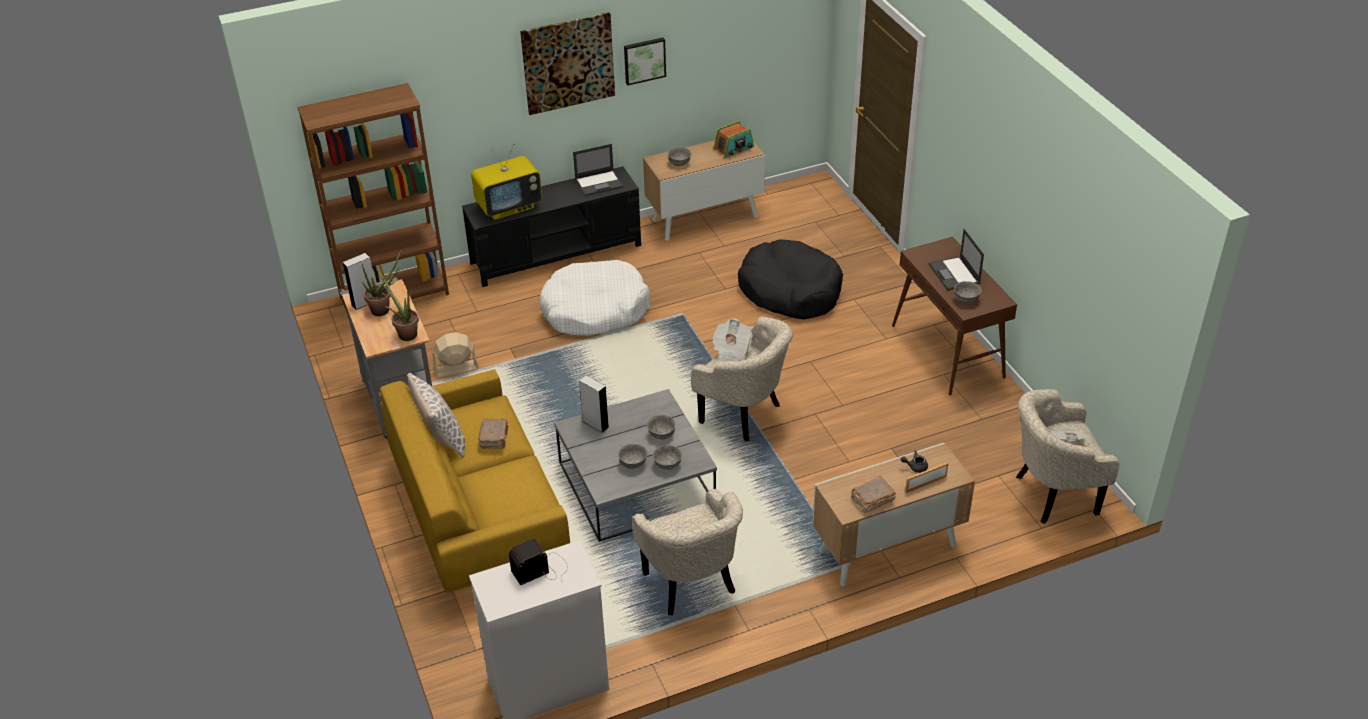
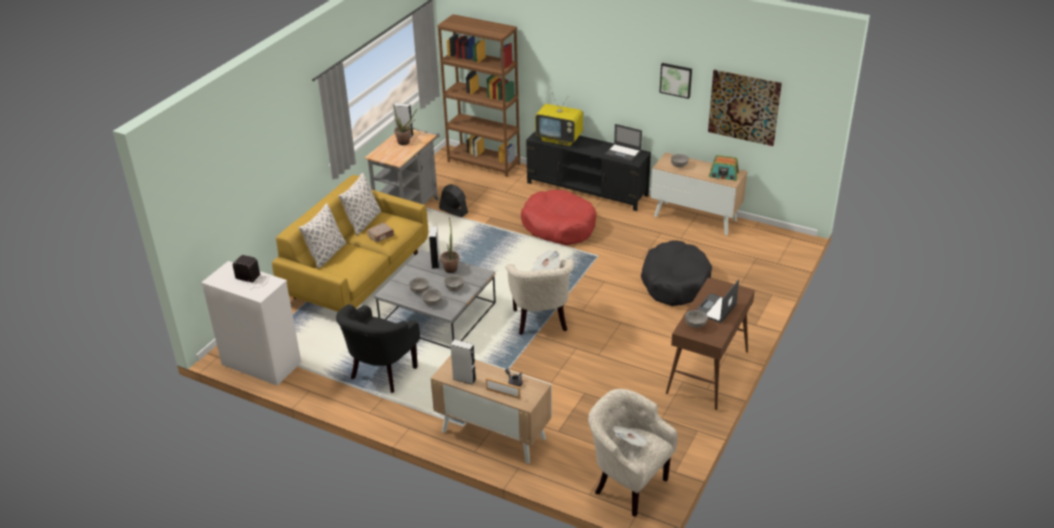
camera: 50 degrees right, 5 degrees down
(405, 333) = (395, 157): potted plant -> potted plant (451, 267)
(456, 369) = (453, 210): beige fan -> black fan
(468, 502) = (326, 254): none -> pillow
(568, 63) = (621, 58): picture -> picture (744, 107)
(595, 310) = (559, 226): white dog bed -> red dog bed
(692, 586) = (381, 375): beige armchair -> black armchair
(872, 500) = (464, 379): brown book -> grey speaker

